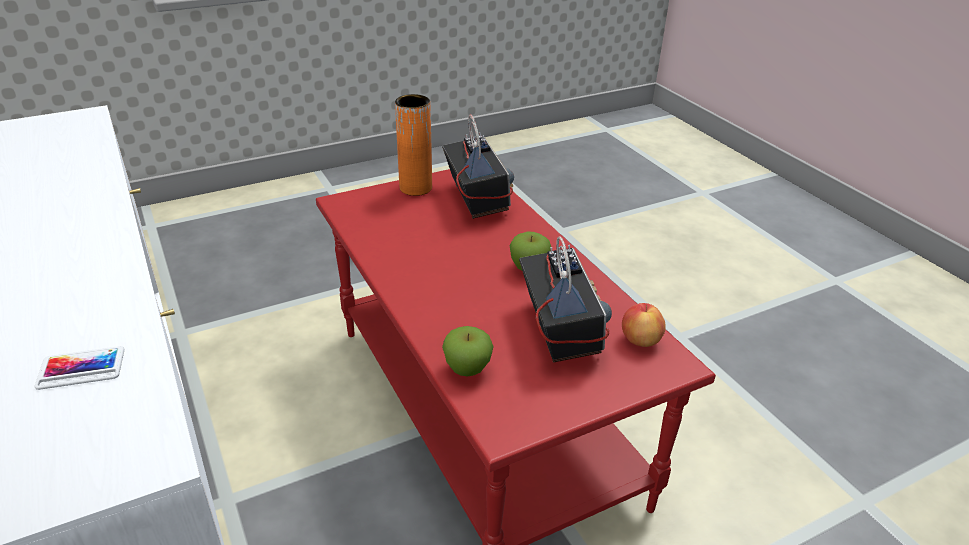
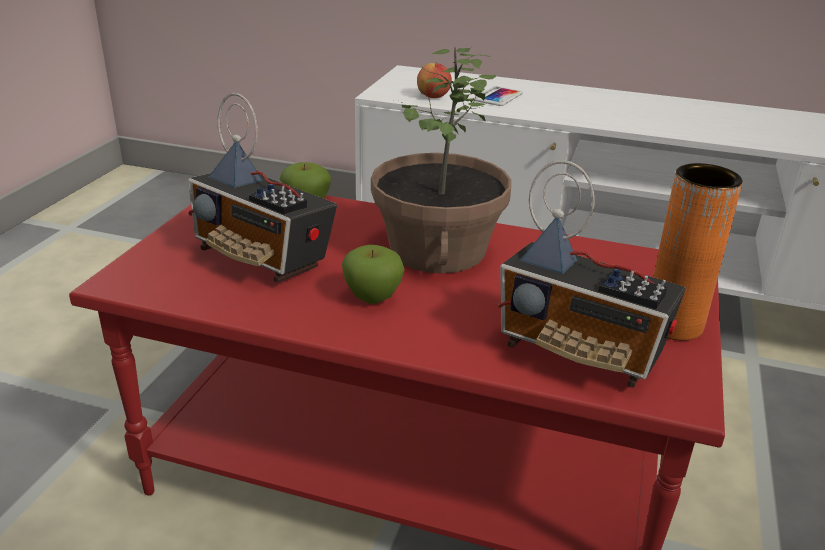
camera: 135 degrees right, 5 degrees down
(444, 278) = (436, 249): none -> potted plant
(640, 340) = (172, 285): apple -> apple (433, 97)

